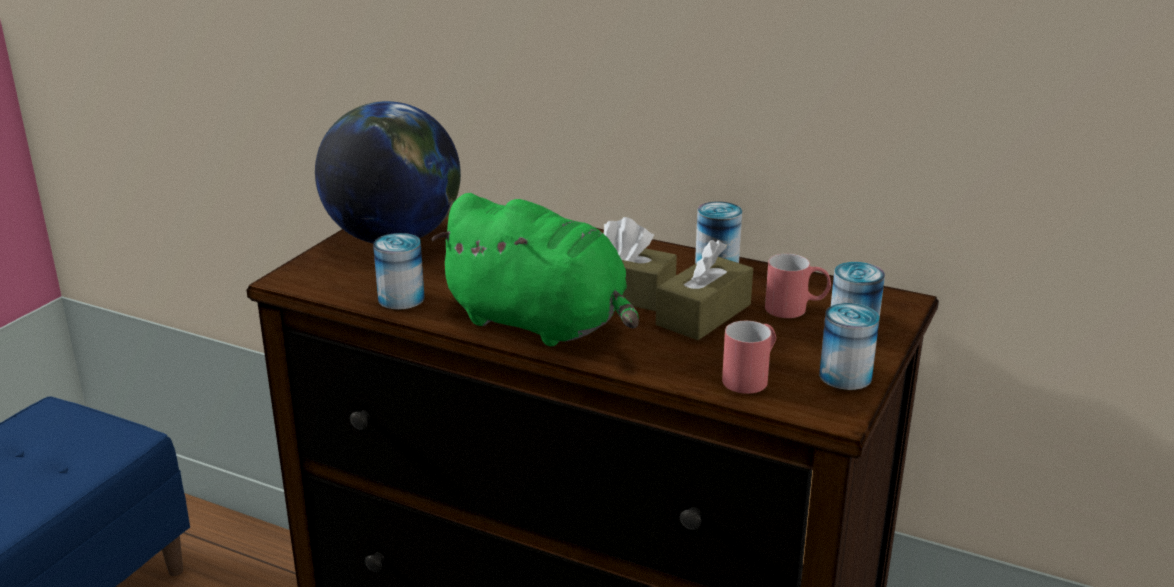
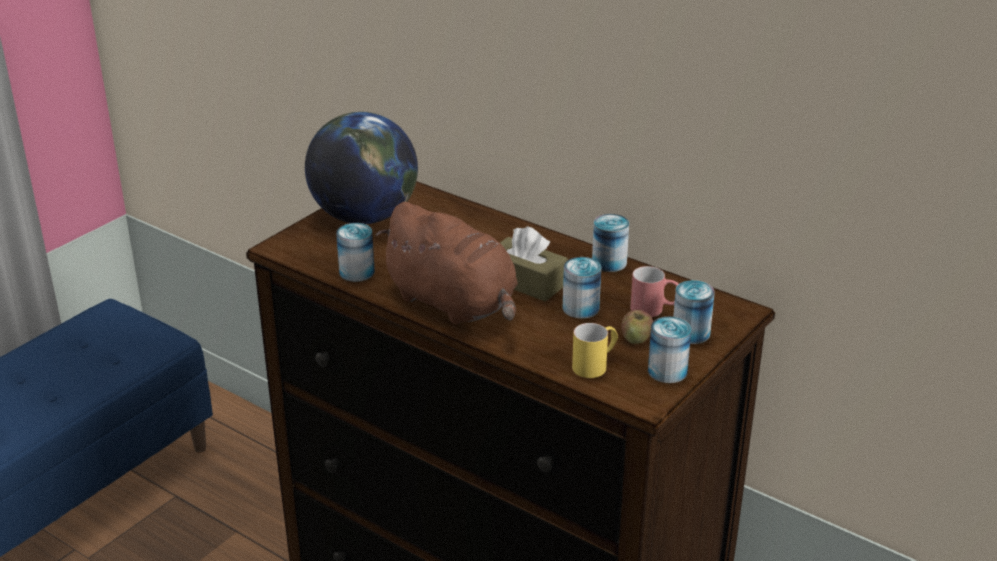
camera: 10 degrees right, 5 degrees up
(541, 323) = (454, 304): green plush toy -> brown plush toy
(703, 315) = (580, 308): brown tissue box -> can
(751, 377) = (595, 364): red mug -> yellow mug
(788, 343) = (636, 338): none -> apple

